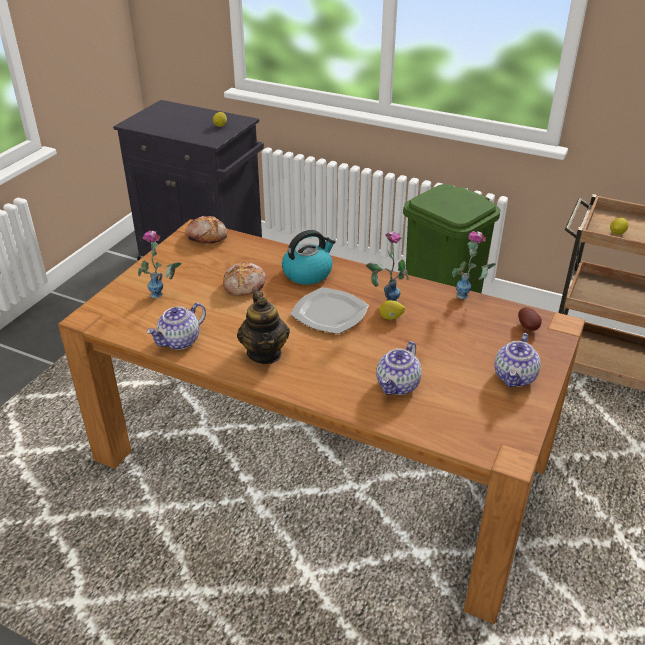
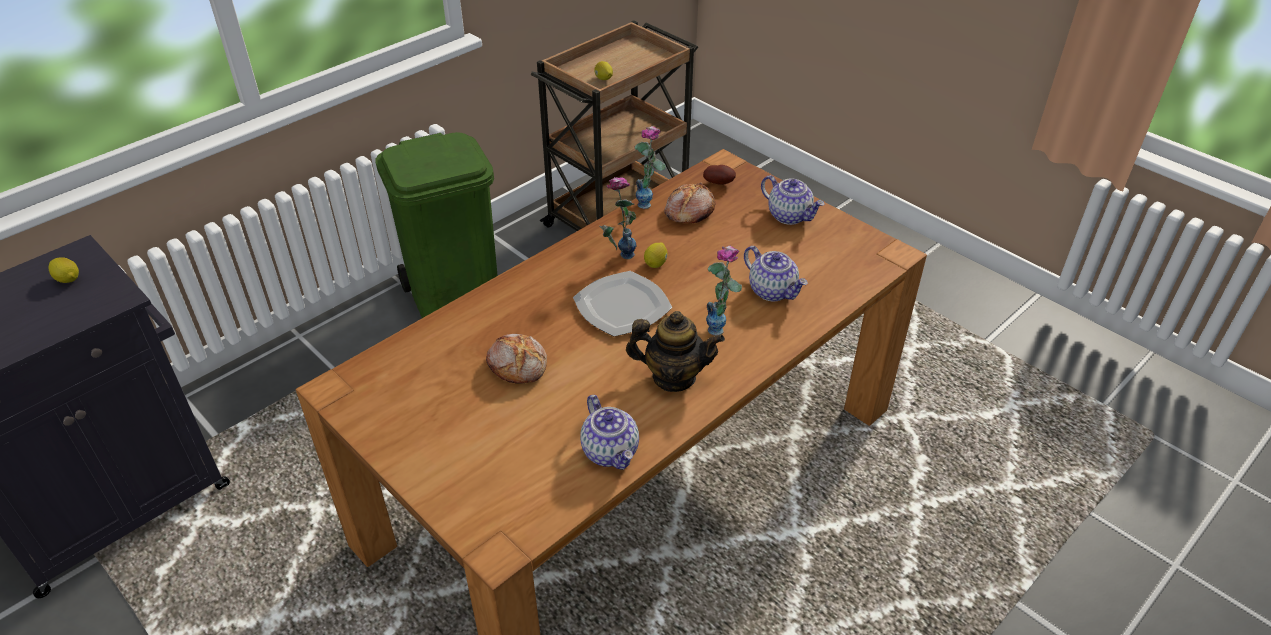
camera: 70 degrees left, 5 degrees up
(164, 296) = (495, 452): vase -> vase (721, 324)
(207, 236) = (364, 379): bread -> bread (689, 211)
(308, 273) = (526, 303): kettle -> none

